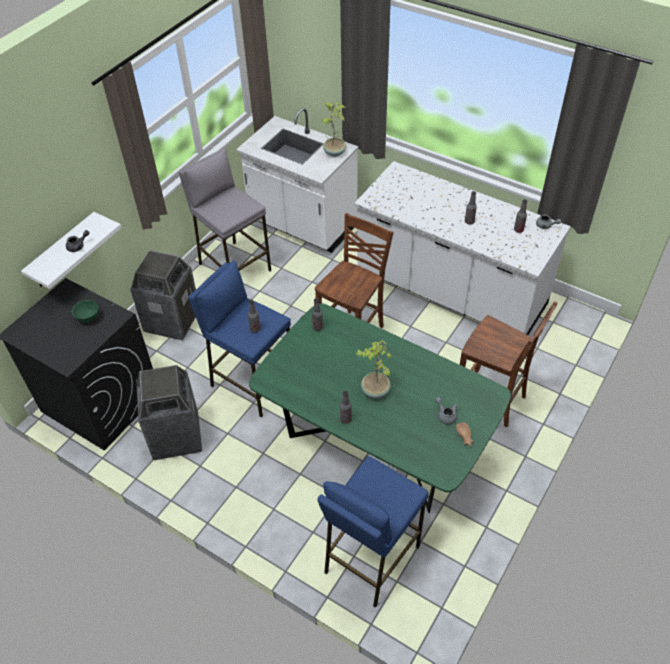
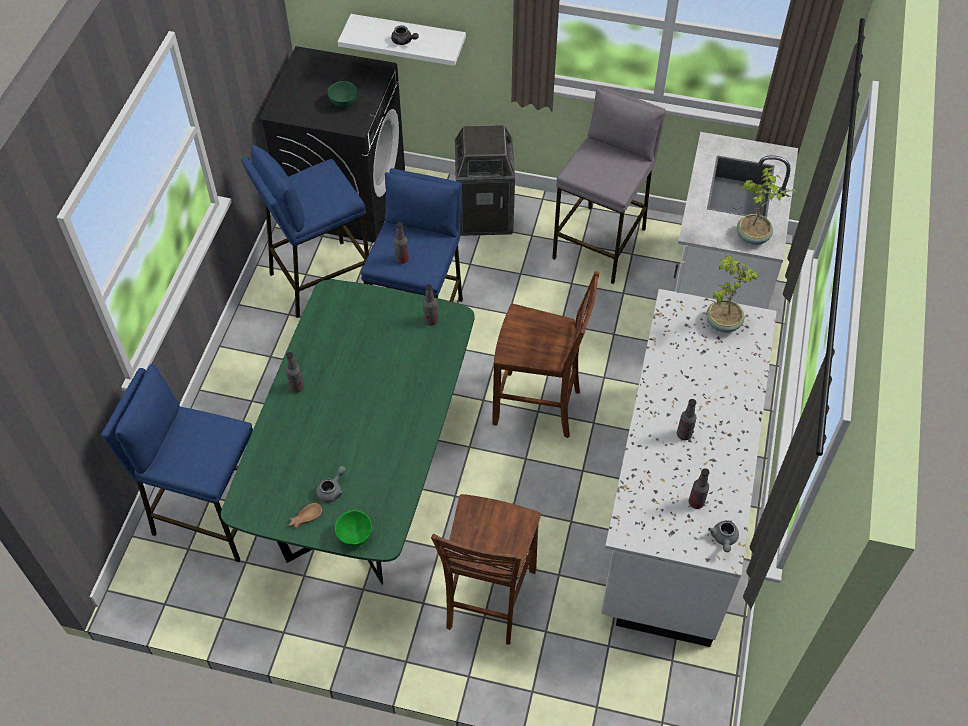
camera: 70 degrees right, 5 degrees up
(176, 437) = (320, 279): trash can -> blue stool
(375, 391) = (347, 406): potted plant -> potted plant (722, 323)
(487, 409) = (355, 535): none -> green bowl

